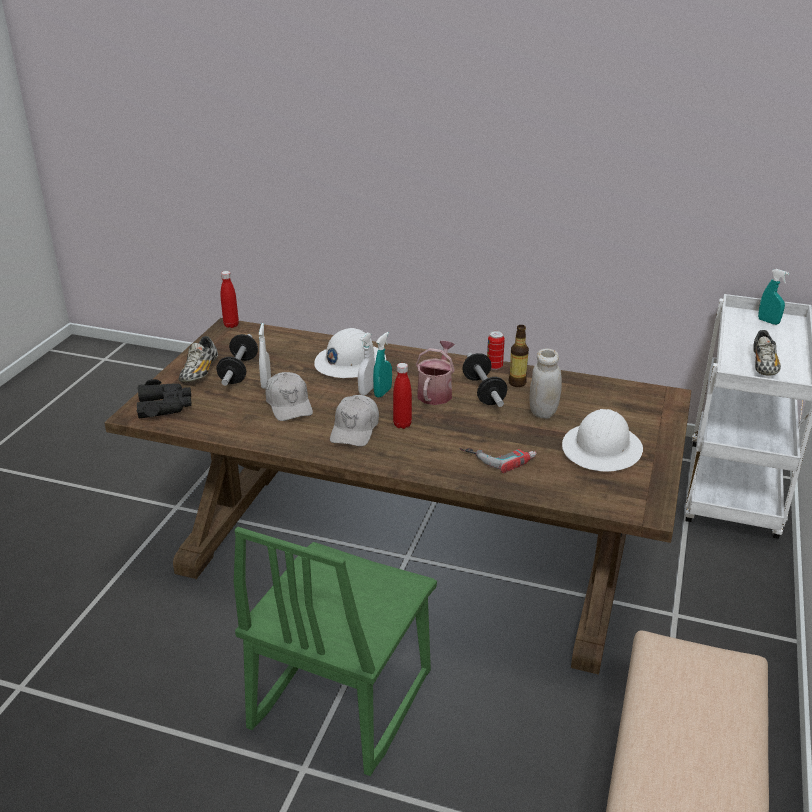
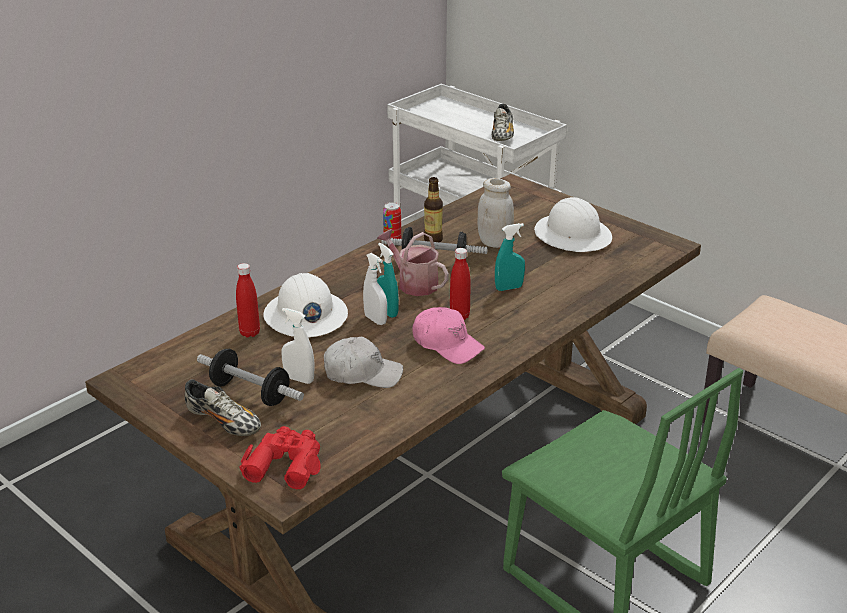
camera: 65 degrees left, 0 degrees up
(165, 406) = (285, 463): black binoculars -> red binoculars
(231, 325) = (119, 376): red bottle -> red bottle (250, 333)
(355, 429) = (447, 344): white cap -> pink cap
(498, 456) = (551, 283): power drill -> none
(763, 366) = (502, 135): shoe -> shoe turned 60 degrees clockwise
(768, 321) = (435, 110): turquoise spray bottle -> turquoise spray bottle (509, 288)

